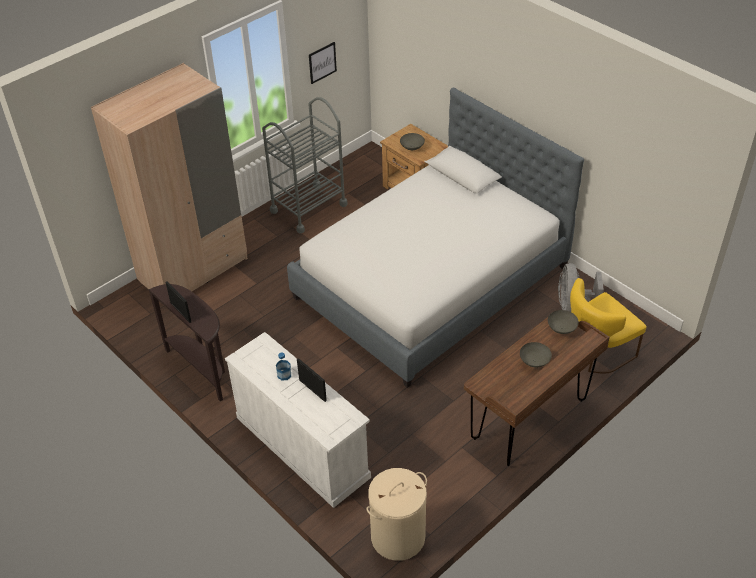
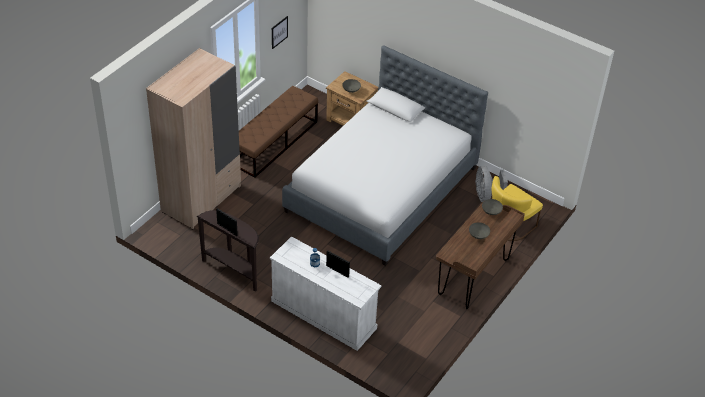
camera: 15 degrees left, 0 degrees up
(308, 208) = (274, 142): grey cart -> brown bench
(398, 536) = (405, 362): beige laundry basket -> none

